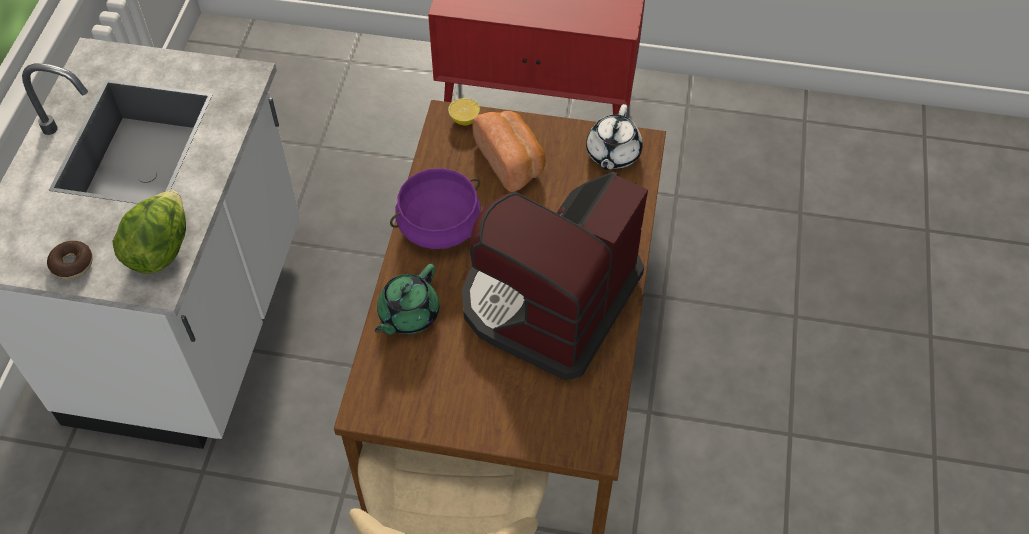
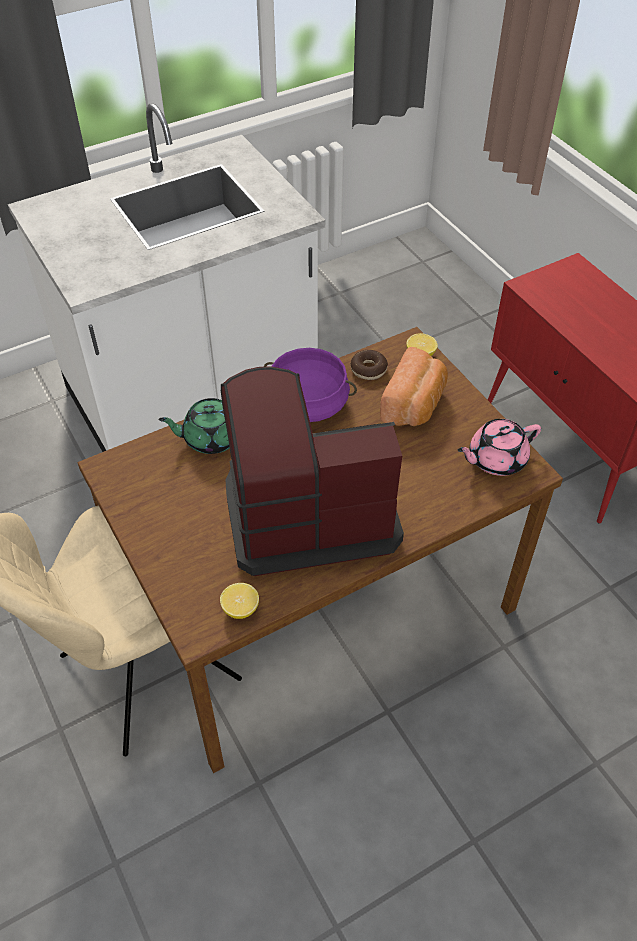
camera: 50 degrees right, 5 degrees down
(72, 264) = (63, 243): donut -> donut (368, 369)
(160, 249) = (112, 270): lettuce -> none
(600, 405) = (240, 609): none -> lemon
(612, 154) = (495, 459): white teapot -> pink teapot

